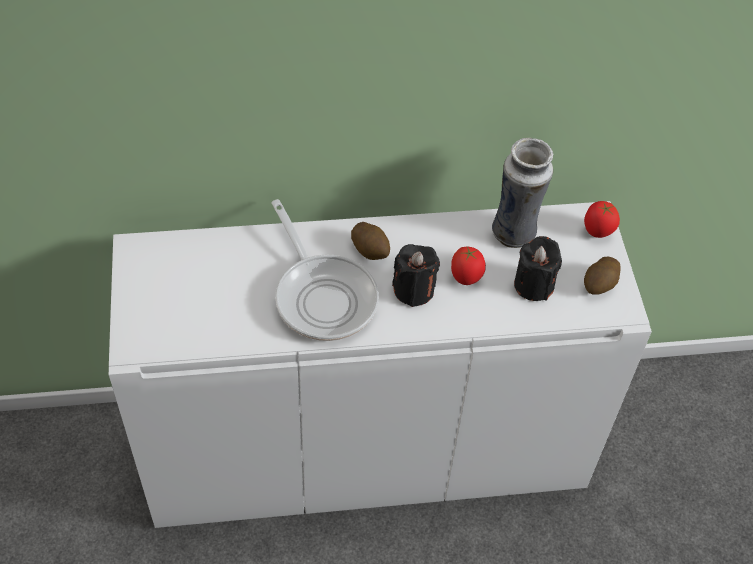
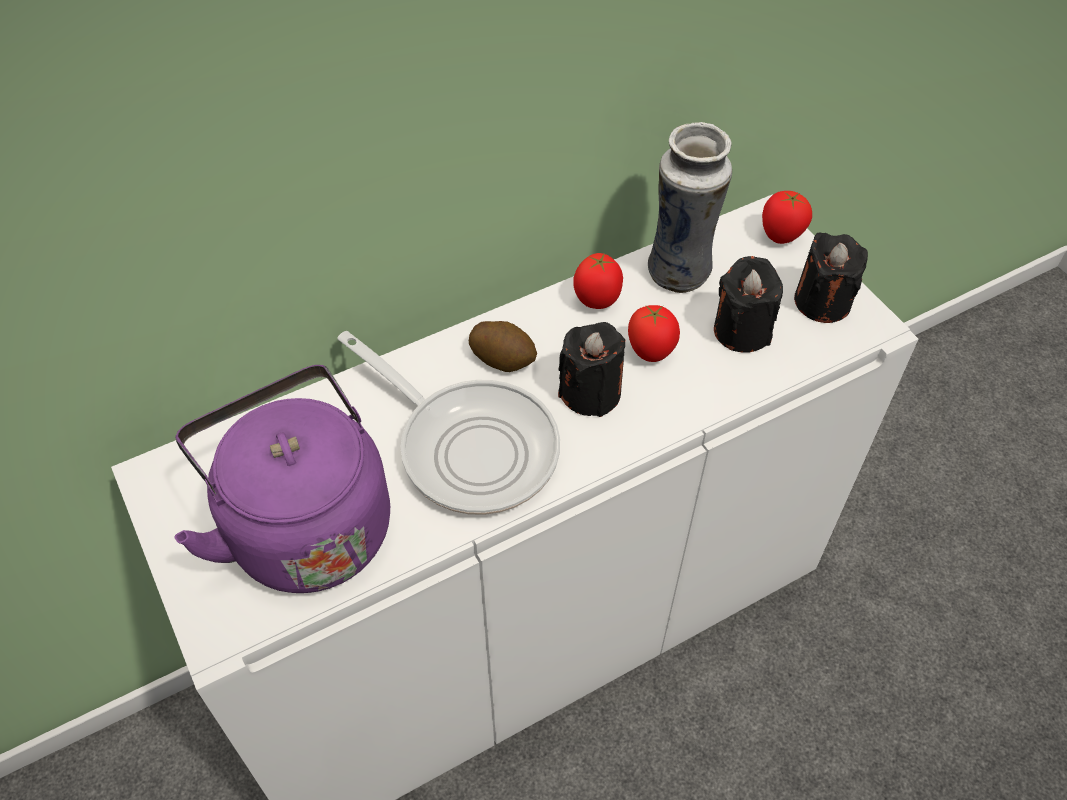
camera: 20 degrees left, 0 degrees up
(206, 306) = (304, 524): none -> purple kettle
(449, 233) = (597, 301): none -> tomato
(599, 285) = (822, 302): potato -> black candle

